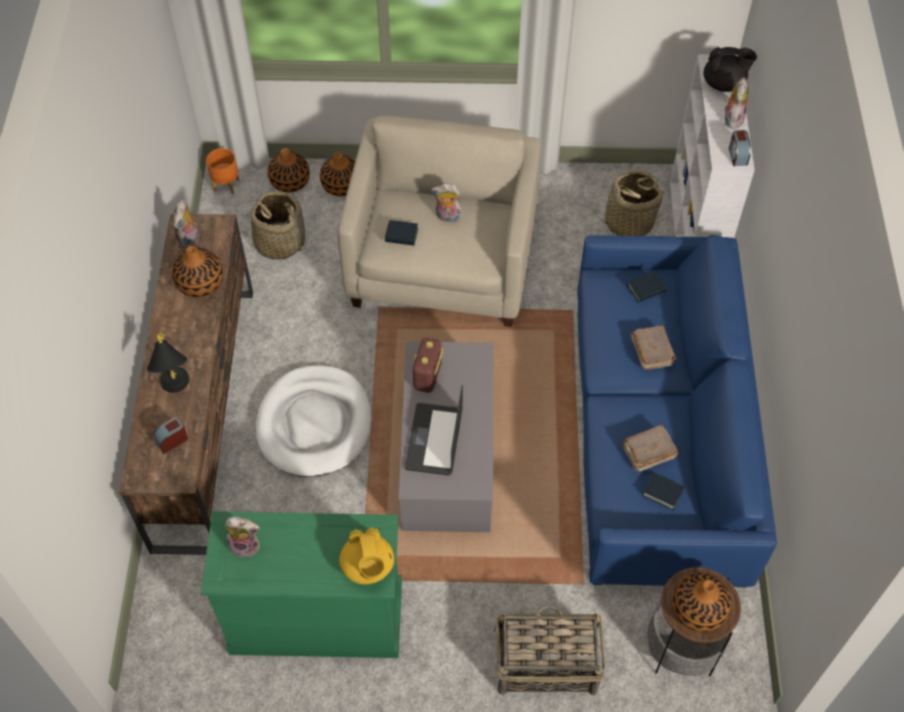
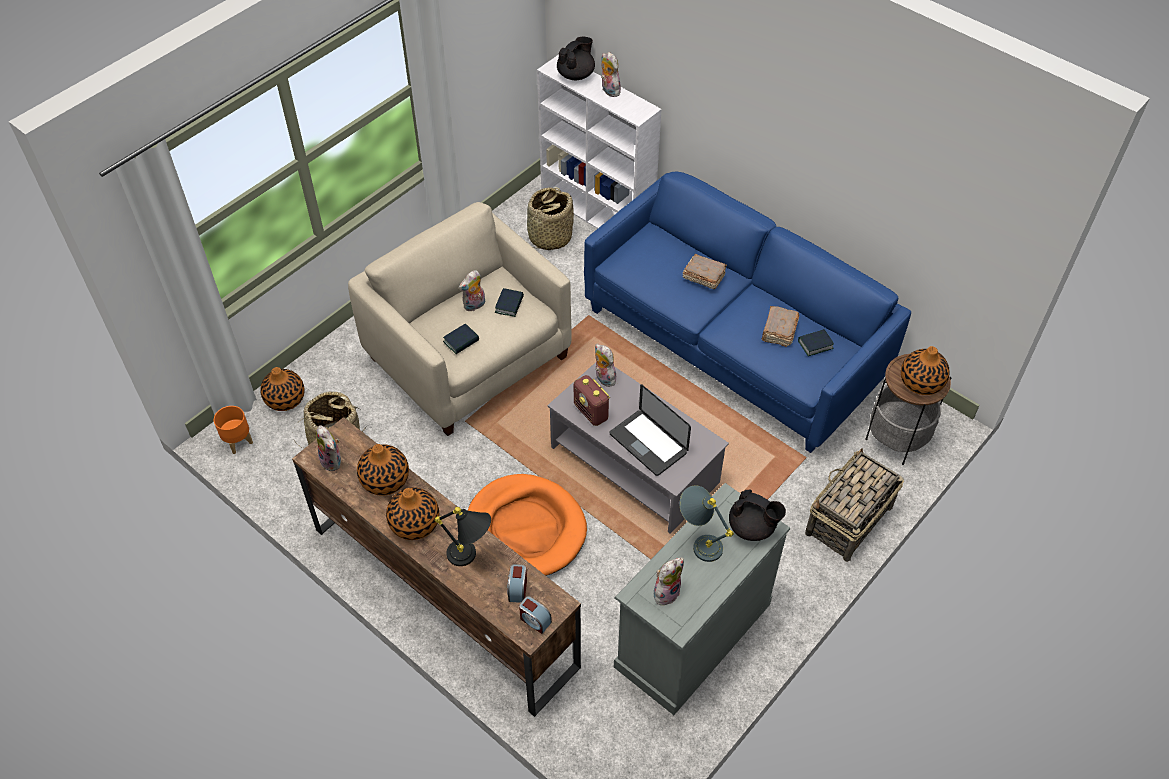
camera: 50 degrees left, 5 degrees down
(315, 424) = (526, 528): white dog bed -> orange dog bed
(316, 616) = (692, 635): green dresser -> grey dresser
(317, 536) = (699, 542): none -> grey table lamp
(342, 185) = (328, 369): vase -> vase (414, 523)
(368, 567) = (752, 527): yellow teapot -> black teapot
(472, 360) = (603, 378): none -> plush toy
(646, 289) = (651, 246): book -> book (509, 305)
(737, 155) = (641, 108): alarm clock -> alarm clock (535, 620)

